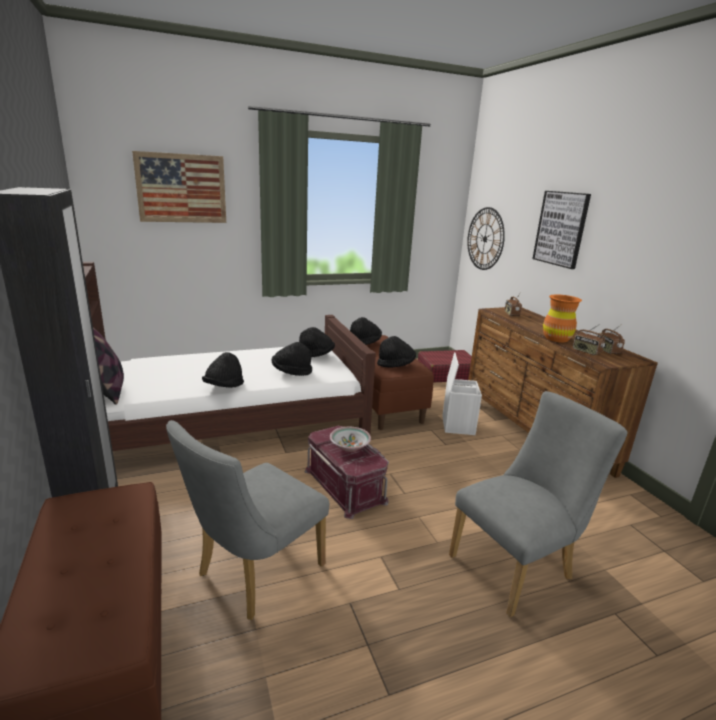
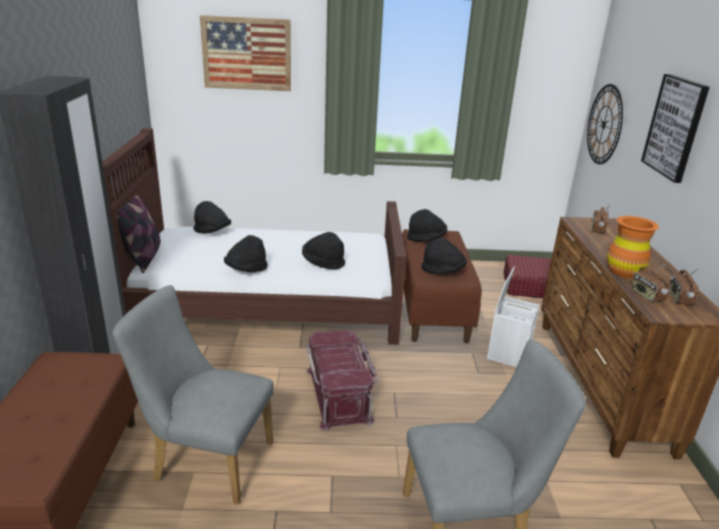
camera: 20 degrees right, 5 degrees up
(254, 574) = (206, 460): grey chair -> grey chair turned 45 degrees clockwise
(316, 355) = (362, 247): black hat -> black hat (212, 232)
(350, 446) = (345, 355): bowl -> none

